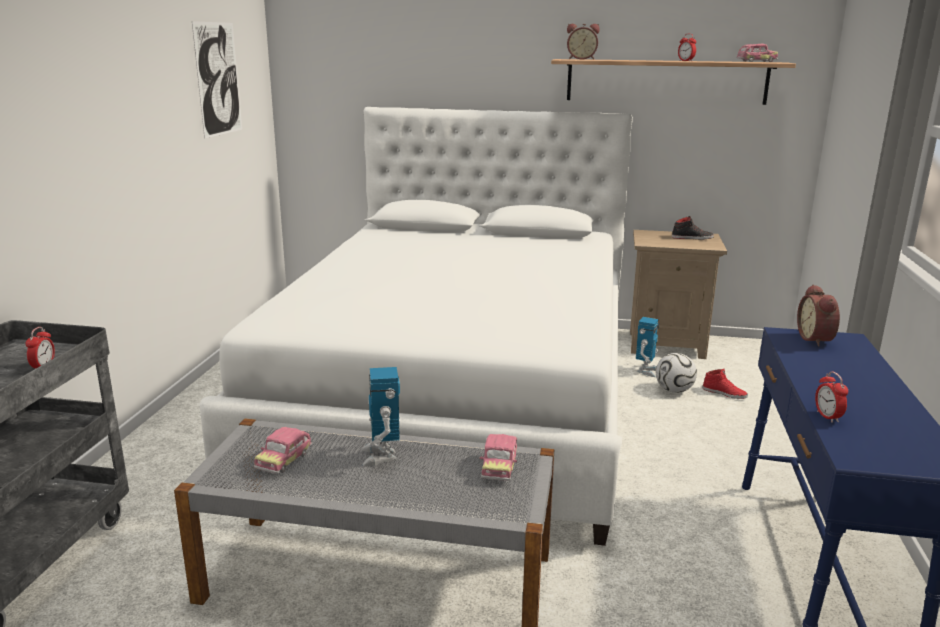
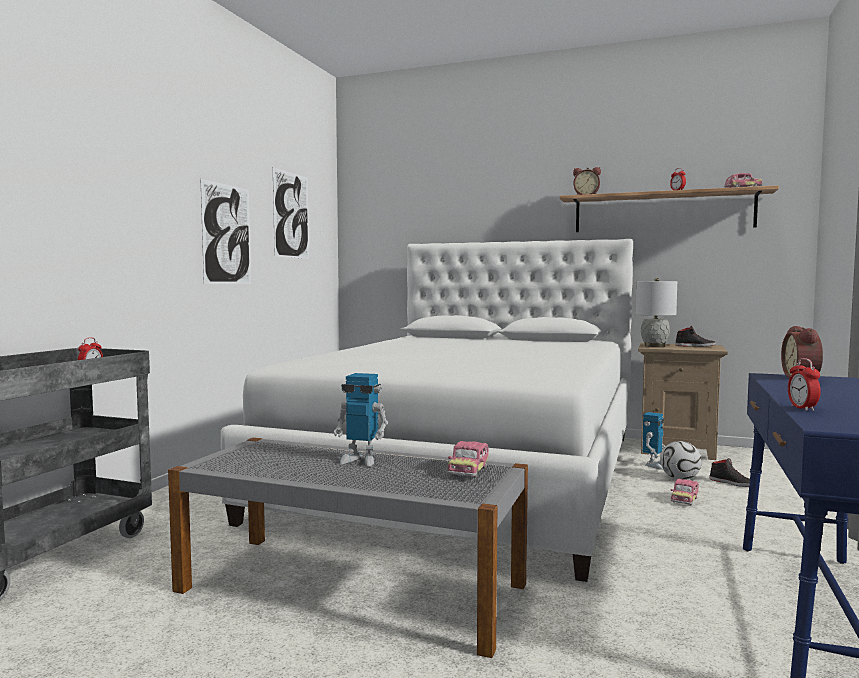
camera: 10 degrees right, 15 degrees down
(149, 127) = (227, 234): none -> picture
(284, 460) = (272, 458): toy car -> toy car (684, 500)
(381, 456) = (361, 460): toy robot -> toy robot turned 75 degrees counterclockwise
(650, 239) = (654, 346): none -> white table lamp
(724, 393) = (732, 483): red shoe -> black shoe

